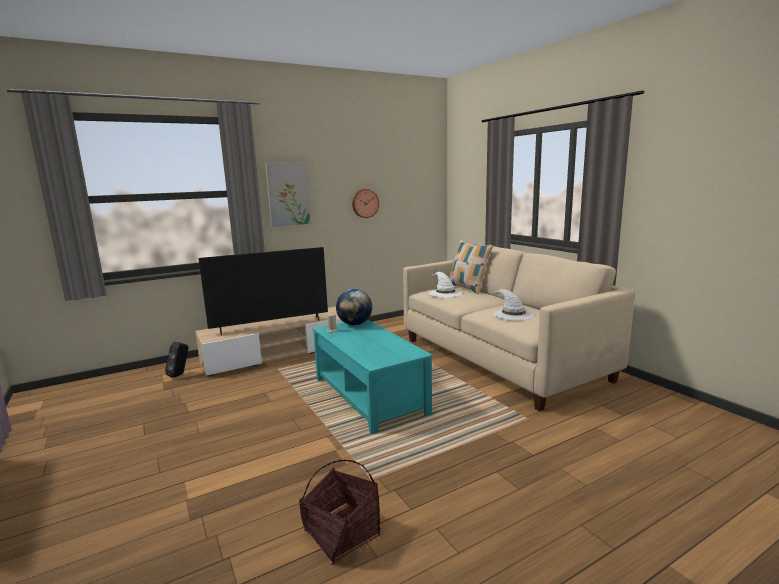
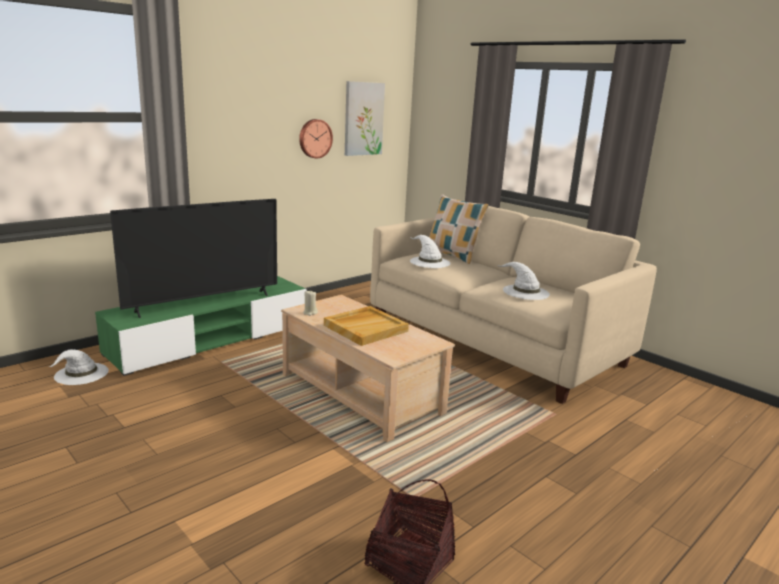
camera: 15 degrees left, 5 degrees up
(180, 374) = (81, 374): black speaker -> white hat
(279, 353) = (211, 339): beige tv stand -> green tv stand
(288, 194) = (220, 121): picture -> picture (363, 119)
(355, 324) = (334, 303): globe -> none
(367, 342) = (365, 328): none -> beige tray
(370, 396) = (362, 393): turquoise coffee table -> beige coffee table

